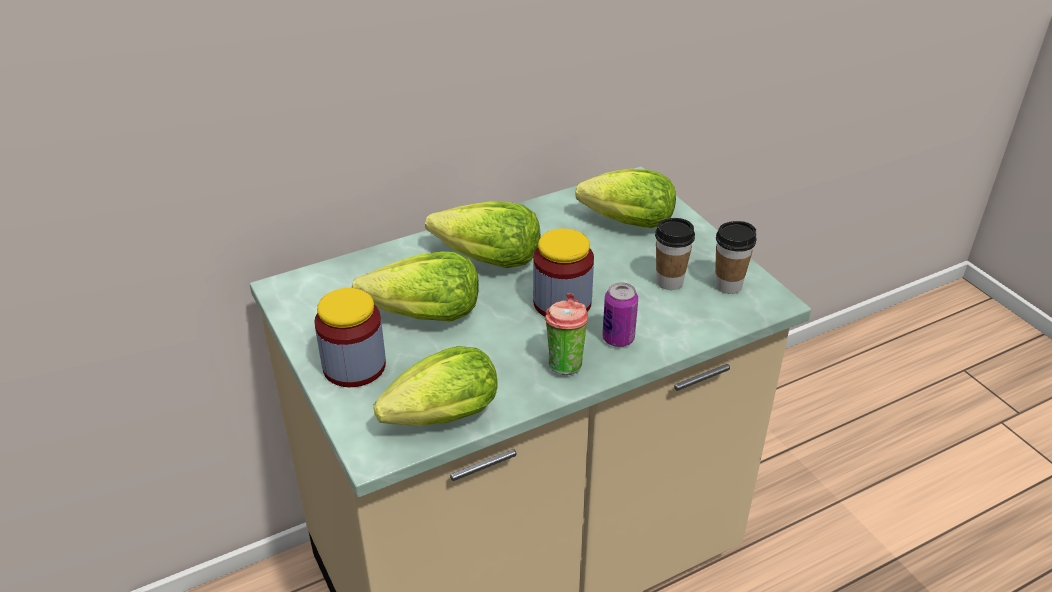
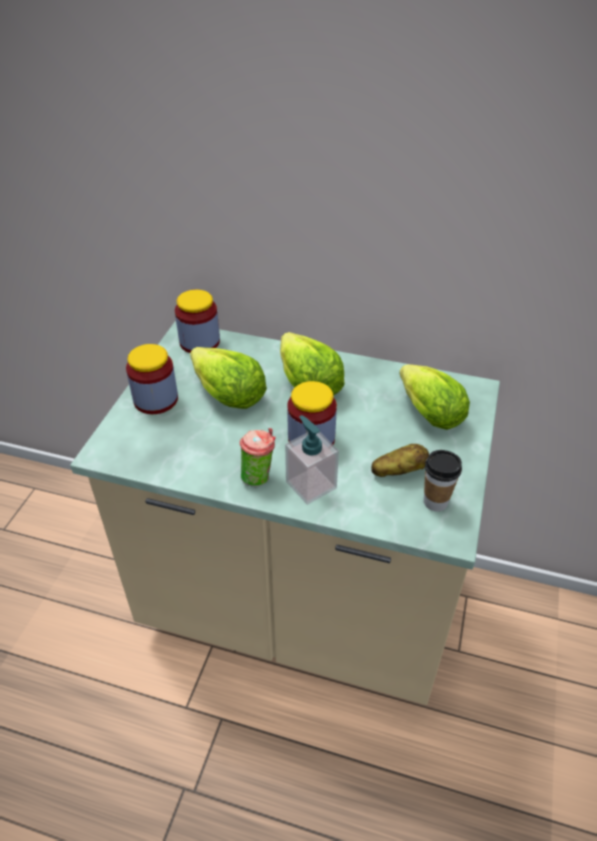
camera: 45 degrees right, 5 degrees up
(315, 286) = (199, 342): none -> jar
(437, 420) = (150, 458): lettuce -> none
(618, 338) = (311, 485): can -> soap dispenser
(669, 282) = (398, 471): cup -> potato

